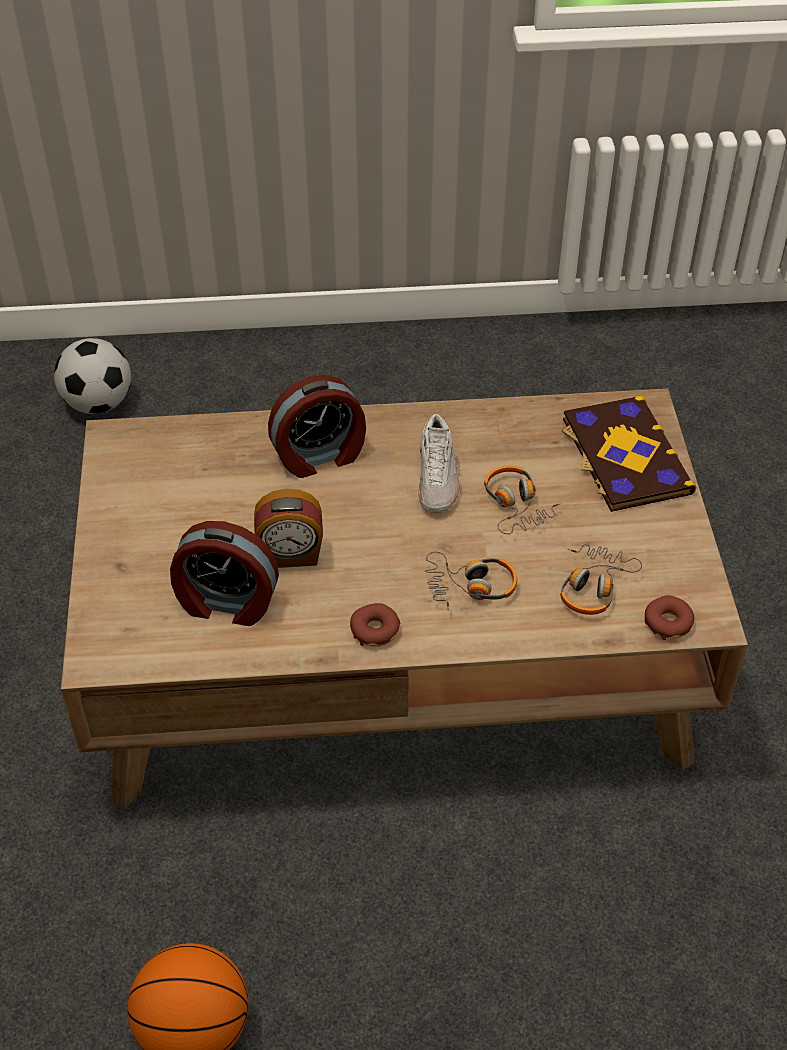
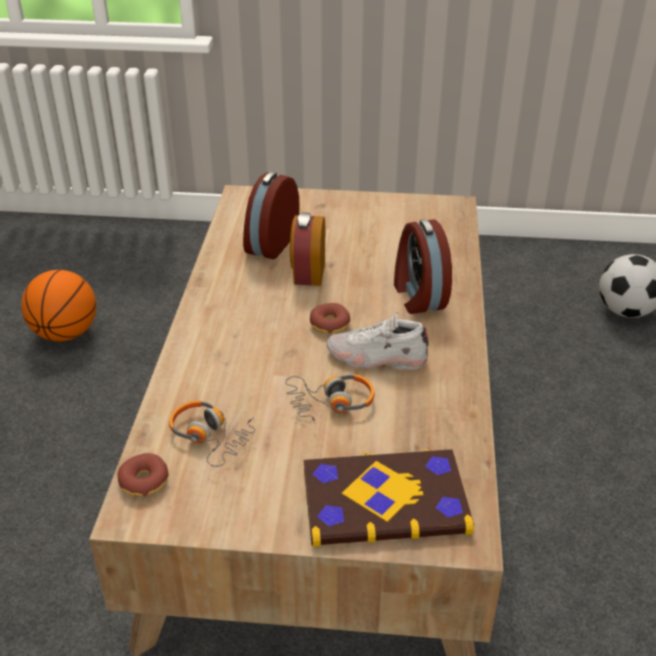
camera: 100 degrees right, 10 degrees down
(375, 630) = (216, 305): donut -> donut (330, 324)
(470, 586) = (241, 360): headphones -> none

